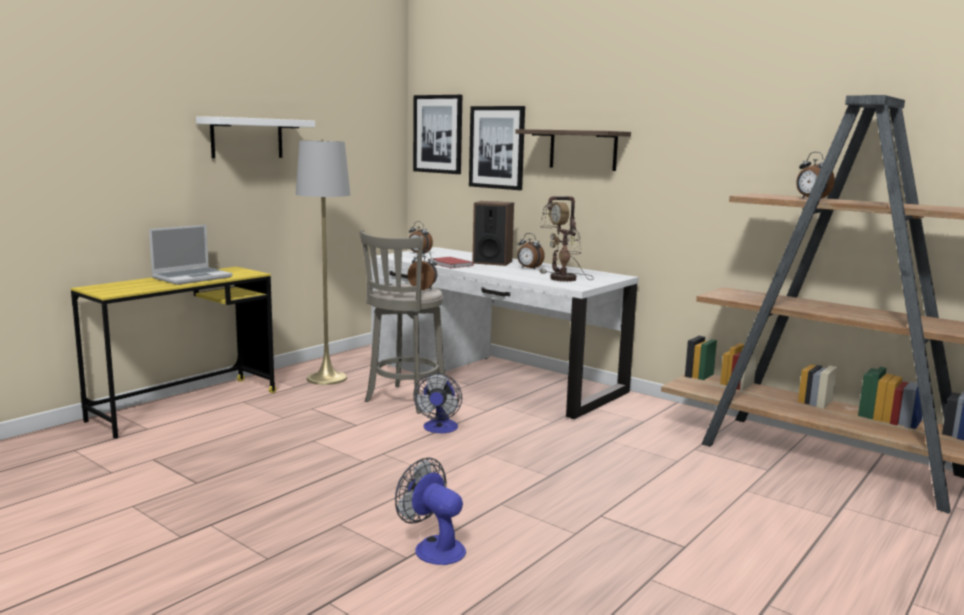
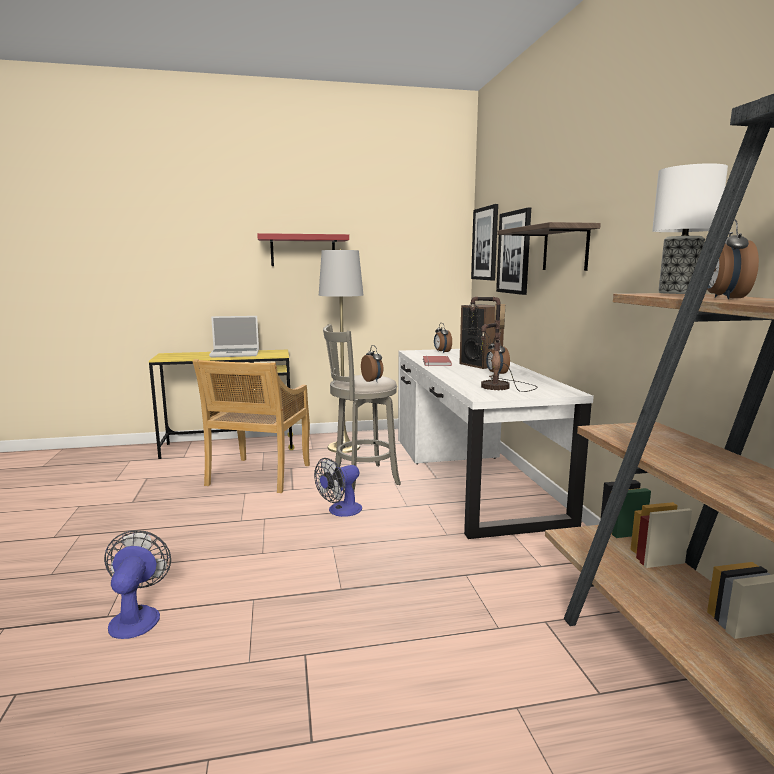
camera: 40 degrees right, 0 degrees up
(247, 138) = (303, 251): white shelf -> red shelf
(292, 423) = (259, 476): none -> beige chair
(759, 194) = (677, 293): none -> table lamp

